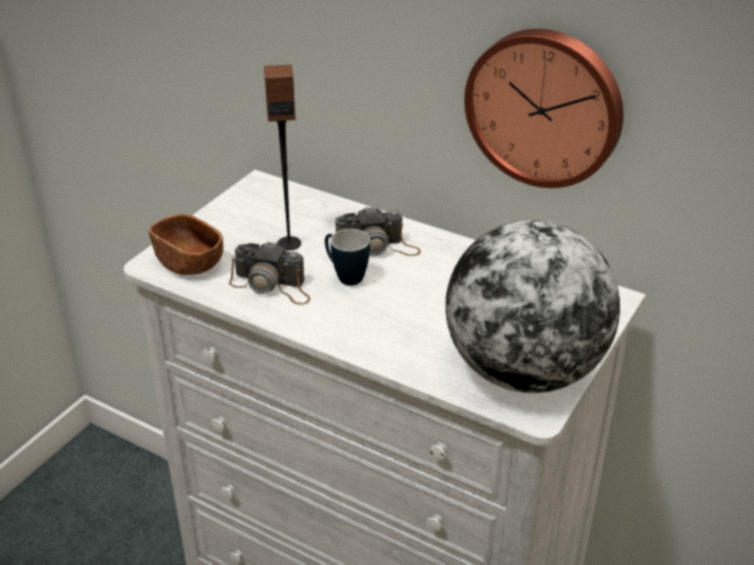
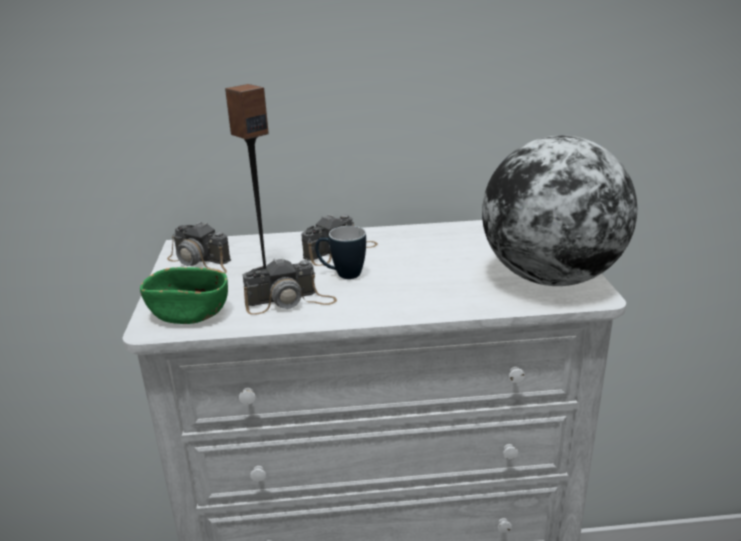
camera: 35 degrees left, 10 degrees down
(189, 262) = (189, 314): brown bowl -> green bowl
(253, 209) = (201, 262): none -> camera
(545, 106) = (447, 86): wall clock -> none

